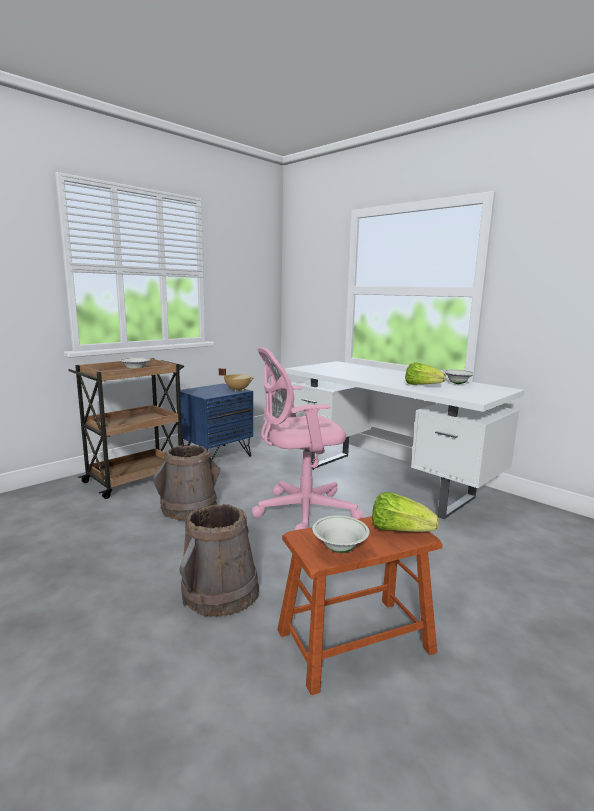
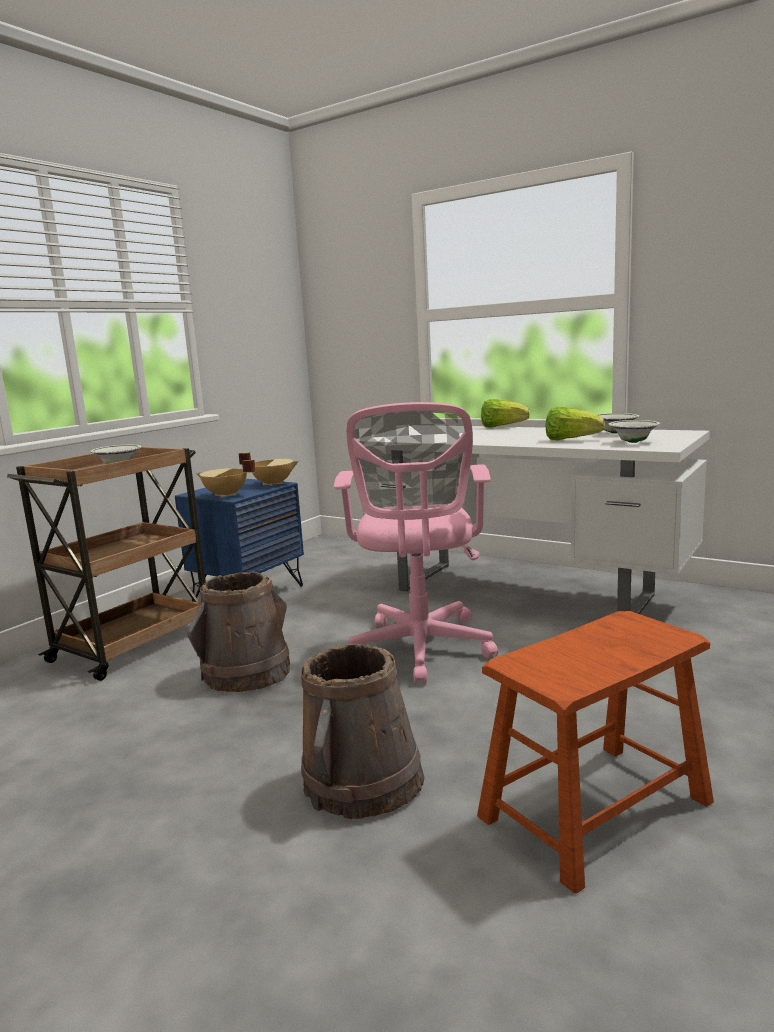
camera: 10 degrees left, 0 degrees up
(204, 394) = (225, 495): none -> beige cooking pot
(300, 511) = (420, 650): pink office chair -> pink office chair turned 60 degrees counterclockwise
(339, 549) = (580, 669): white bowl -> white bowl (633, 442)
(399, 530) = (643, 633): lettuce -> lettuce (502, 427)

